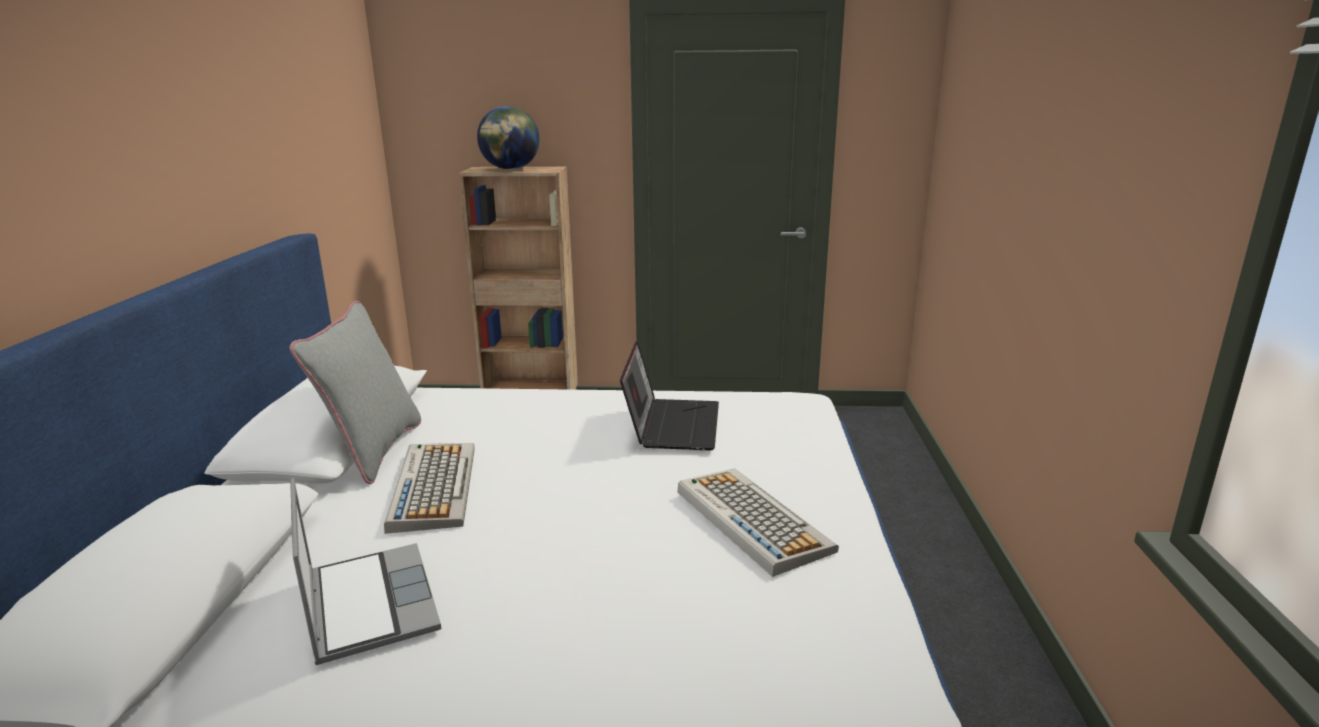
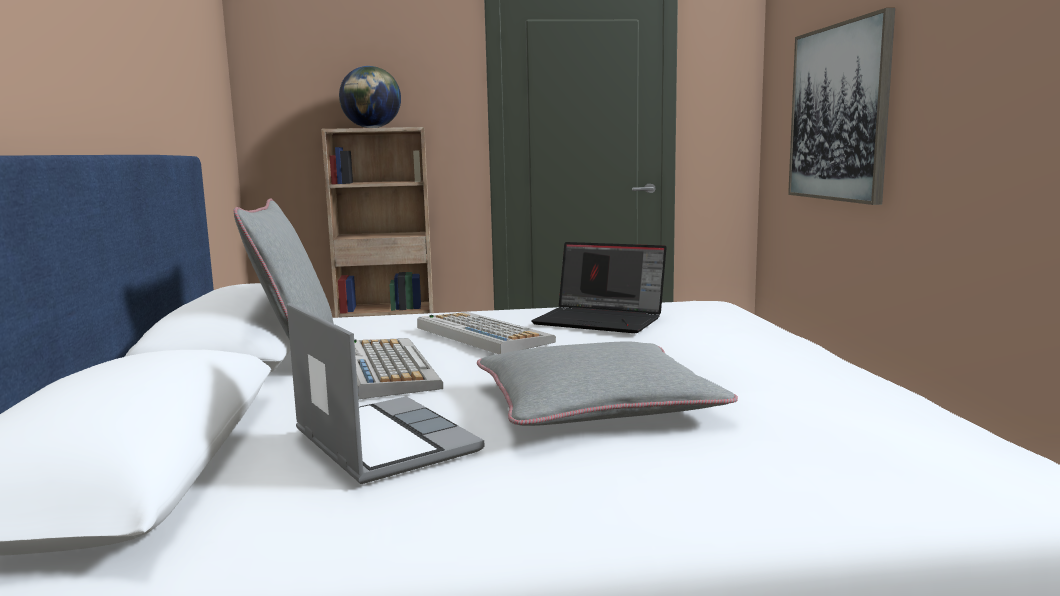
camera: 10 degrees left, 10 degrees down
(577, 571) = (595, 403): none -> grey pillow
(671, 424) = (601, 320): laptop -> laptop turned 120 degrees clockwise
(750, 519) = (736, 364): keyboard -> keyboard (481, 334)
(986, 187) = (839, 113): none -> picture

